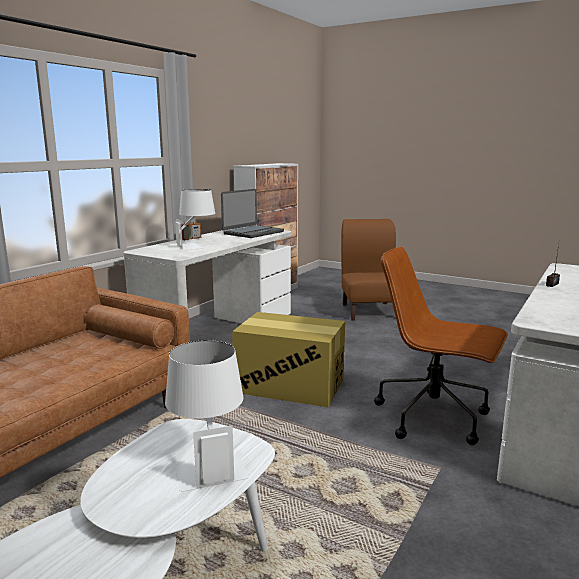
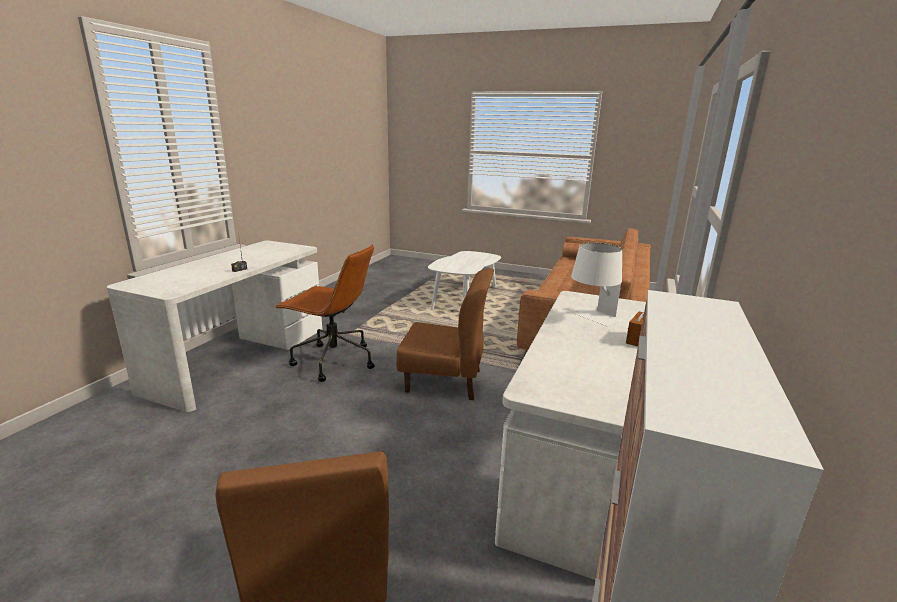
camera: 170 degrees right, 5 degrees up
(208, 464) = (449, 264): white table lamp -> none
(253, 233) = (571, 376): laptop -> none
(289, 385) = (444, 381): cardboard box -> brown chair

